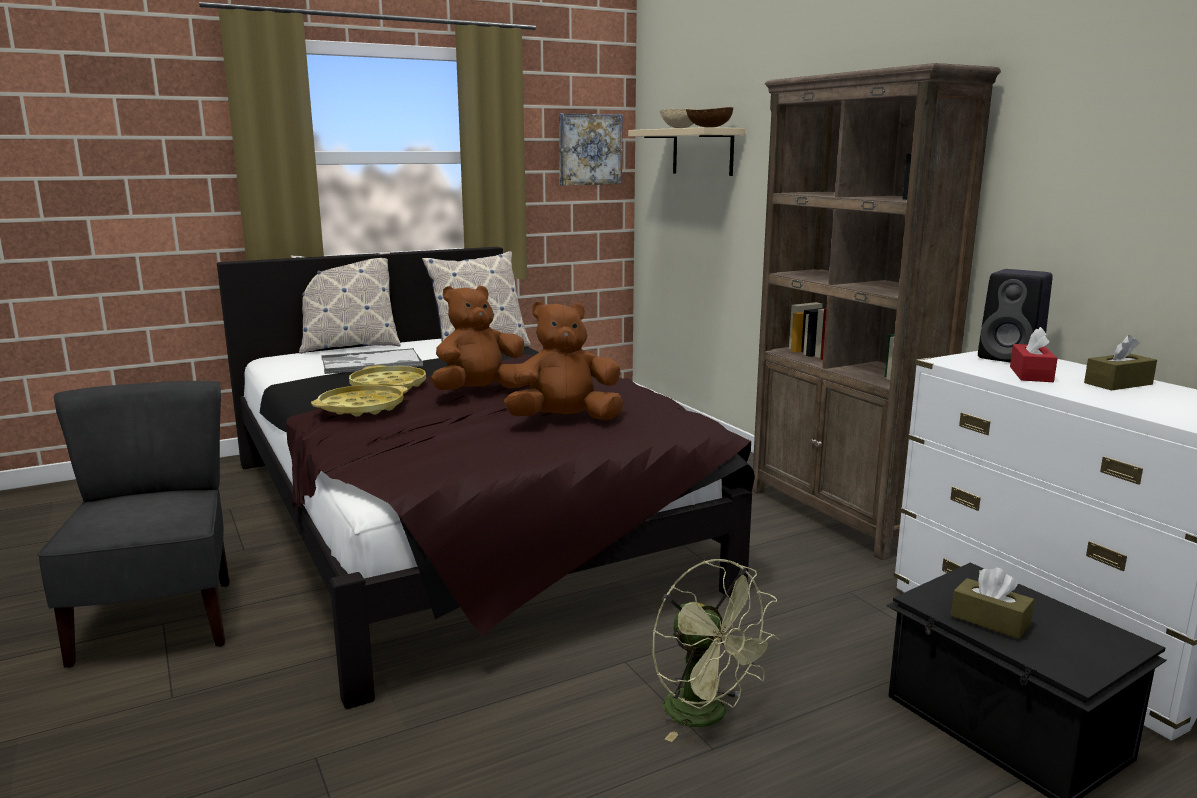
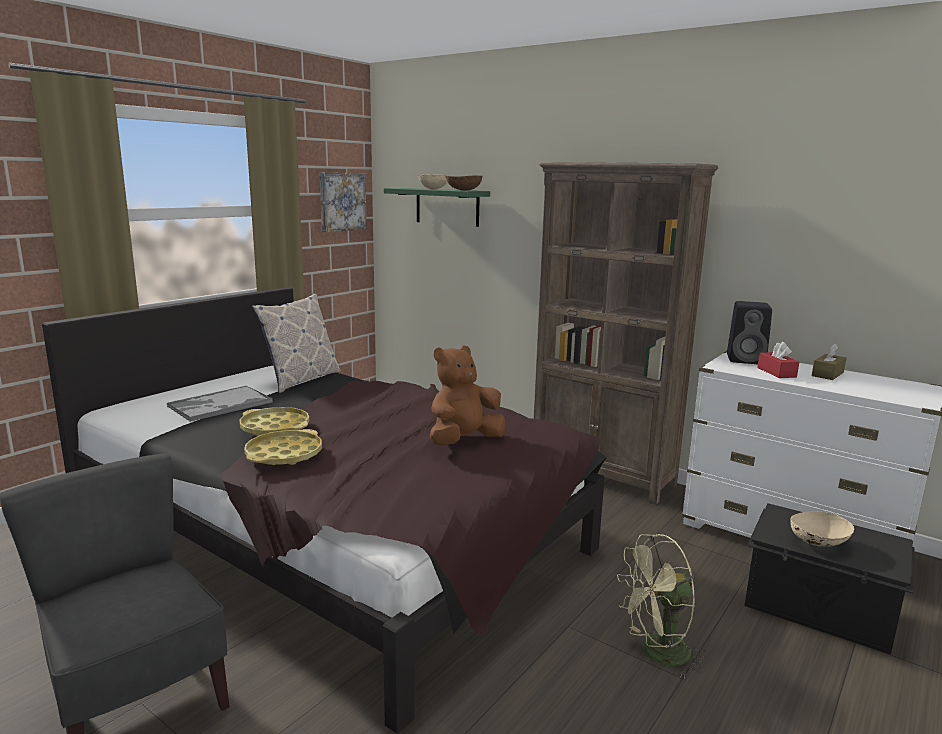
camera: 25 degrees left, 0 degrees up
(349, 346) = (173, 389): pillow -> none
(479, 392) = (363, 424): brown plush toy -> none
(702, 152) = (447, 207): beige shelf -> green shelf
(707, 716) = (657, 653): green fan -> green fan turned 135 degrees clockwise
(990, 620) = (818, 543): brown tissue box -> beige bowl

